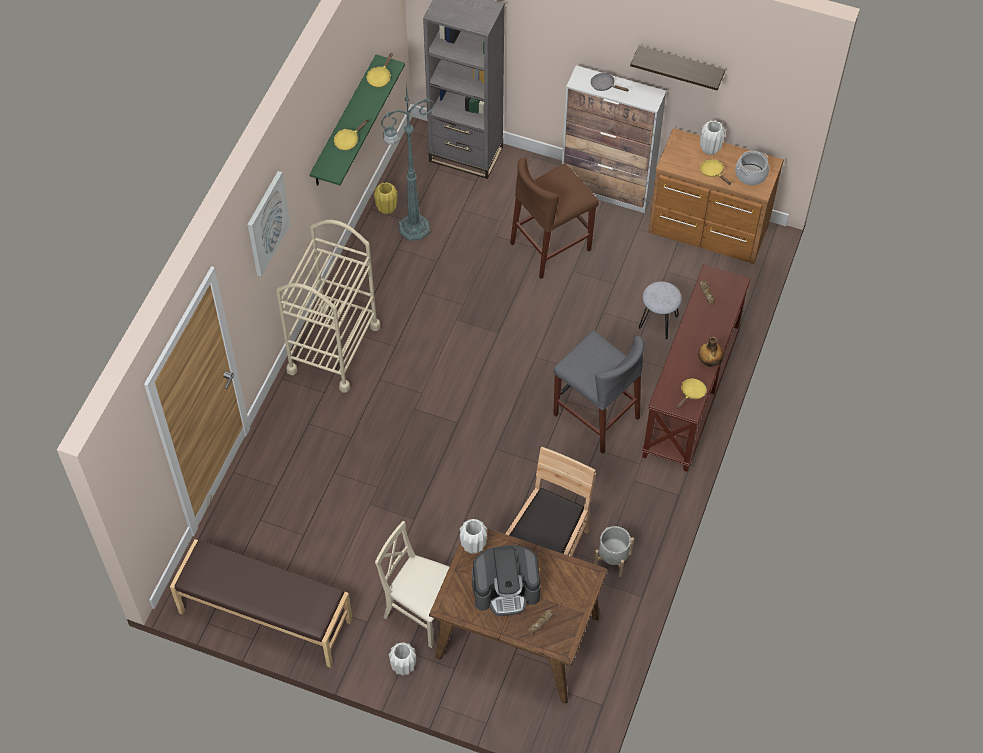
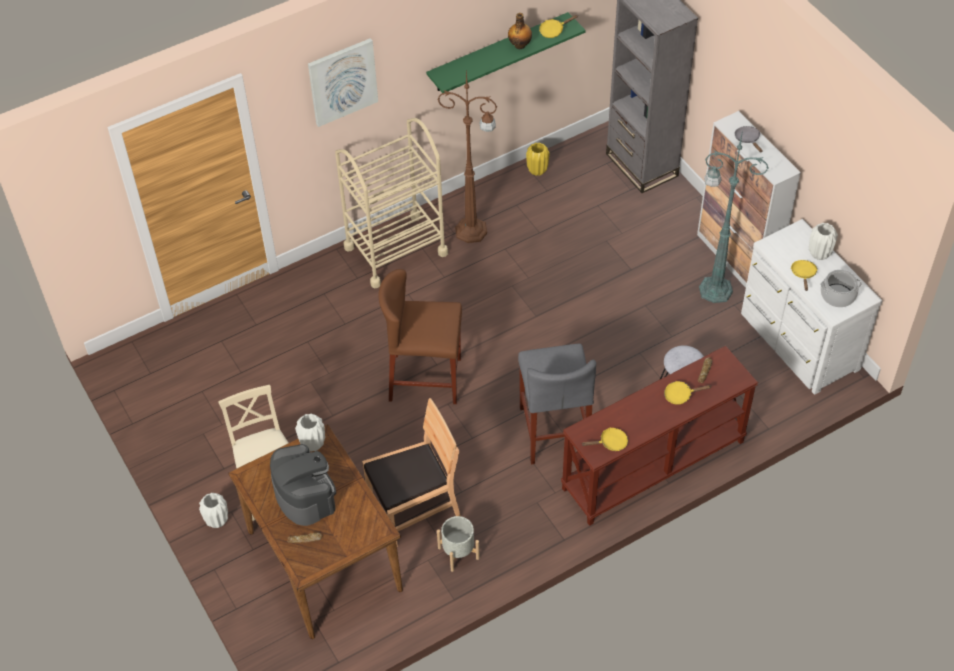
camera: 40 degrees right, 5 degrees down
(265, 617) = (156, 413): brown bench -> none
(348, 140) = (481, 63): yellow frying pan -> yellow frying pan (680, 395)
(382, 292) = (473, 231): none -> brown floor lamp
(412, 228) = (543, 197): green floor lamp -> green floor lamp (713, 289)
(506, 589) = (304, 494): coffee machine -> coffee machine turned 150 degrees counterclockwise
(551, 246) = (644, 275): brown stool -> brown stool (425, 379)
(680, 67) = (817, 153): shelf -> none
(708, 231) = (797, 343): brown dresser -> white dresser
(709, 361) = (652, 427): bottle -> bottle (520, 45)

